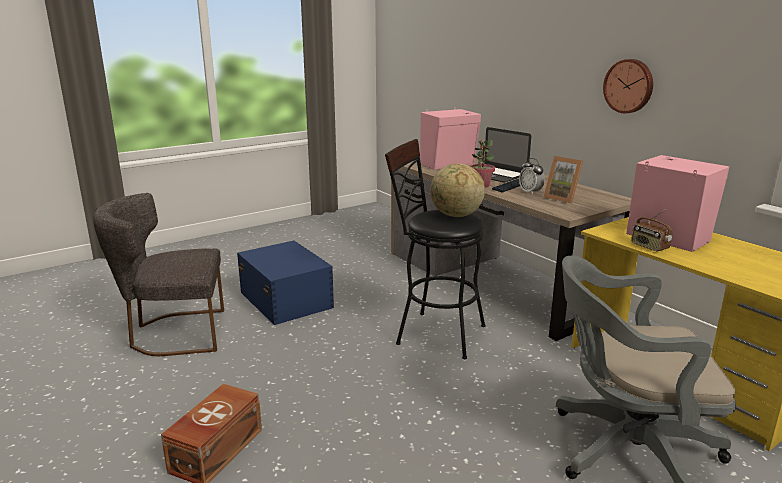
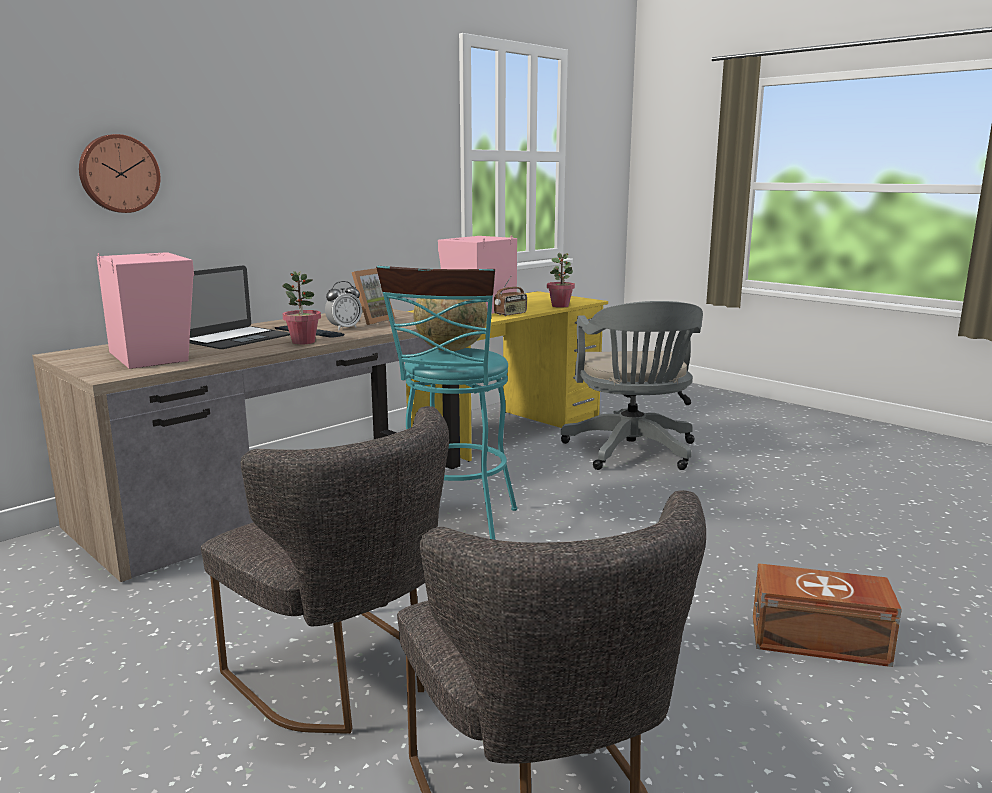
camera: 100 degrees left, 5 degrees down
(286, 299) = (344, 677): blue storage box -> grey chair
(433, 333) = (455, 529): black stool -> turquoise stool
(629, 86) = (329, 181): wall clock -> wall clock (118, 174)
(726, 273) = (560, 306): none -> potted plant

